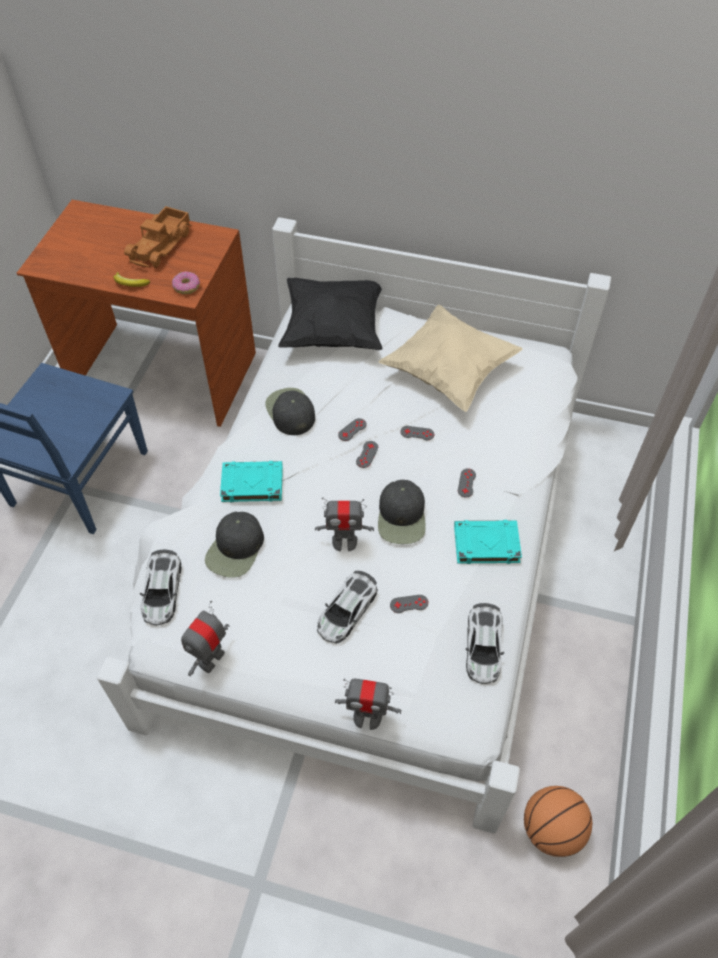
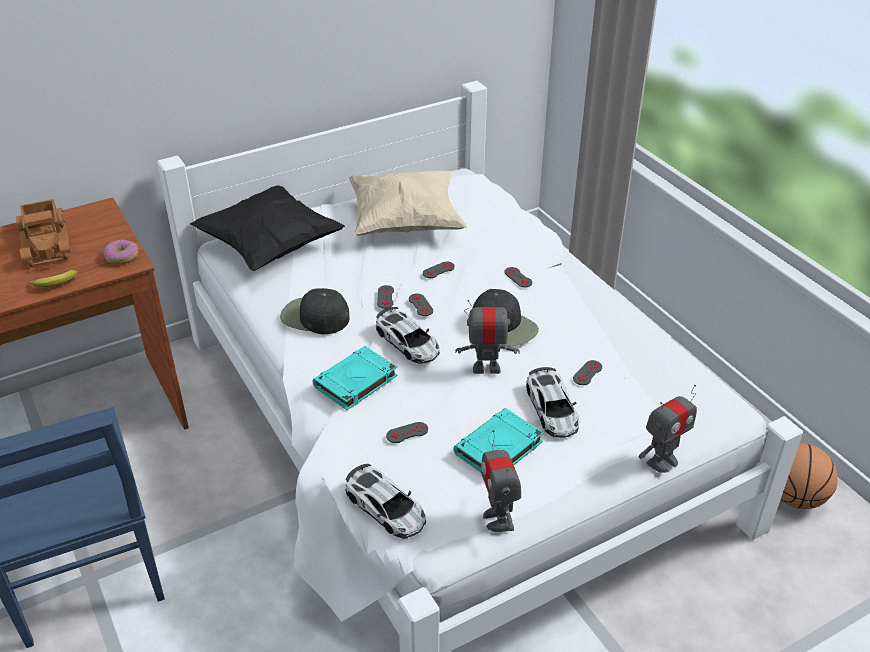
camera: 45 degrees left, 15 degrees down
(236, 549) = (407, 433): black cap -> grey game controller
(344, 542) = (486, 368): toy robot -> toy robot turned 135 degrees counterclockwise
(483, 647) = (670, 362): toy car -> toy car (408, 342)
(485, 544) = (583, 305): turquoise book -> turquoise book (498, 449)

